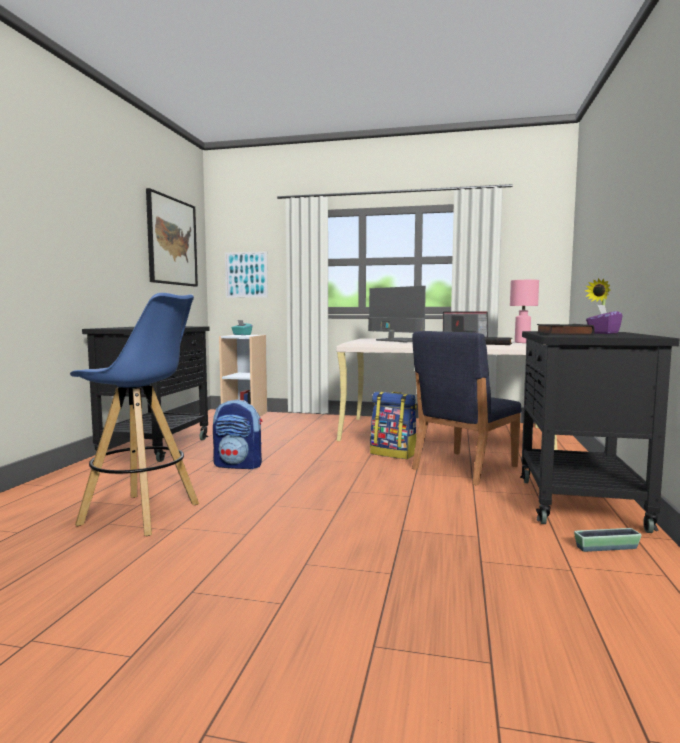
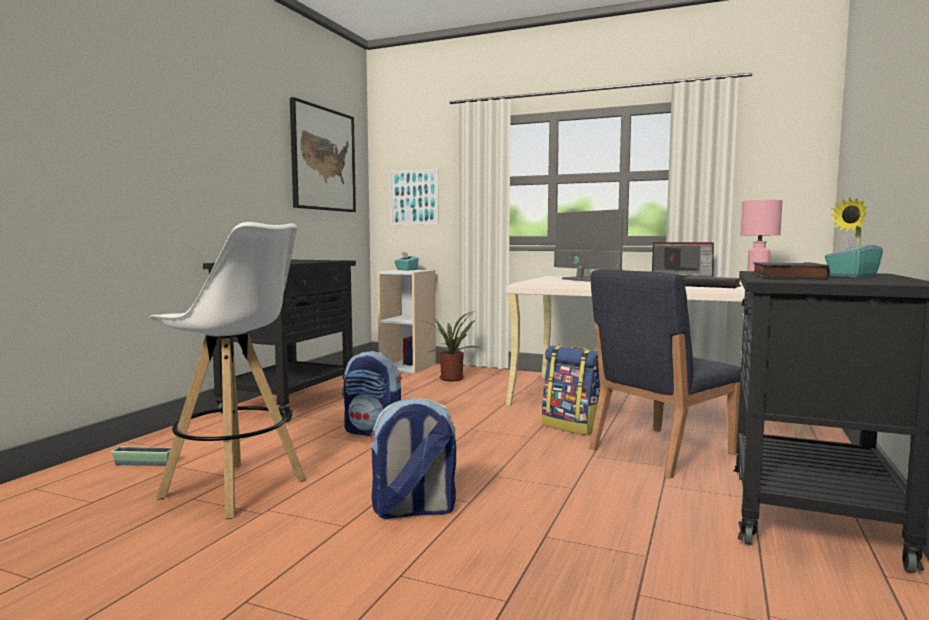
camera: 10 degrees right, 0 degrees up
(141, 514) = (235, 489): blue stool -> white stool
(285, 422) = (452, 378): none -> potted plant
(296, 519) = (413, 510): none -> backpack
(603, 333) = (851, 276): purple tissue box -> turquoise tissue box
(606, 548) = (834, 591): planter -> planter (144, 463)

